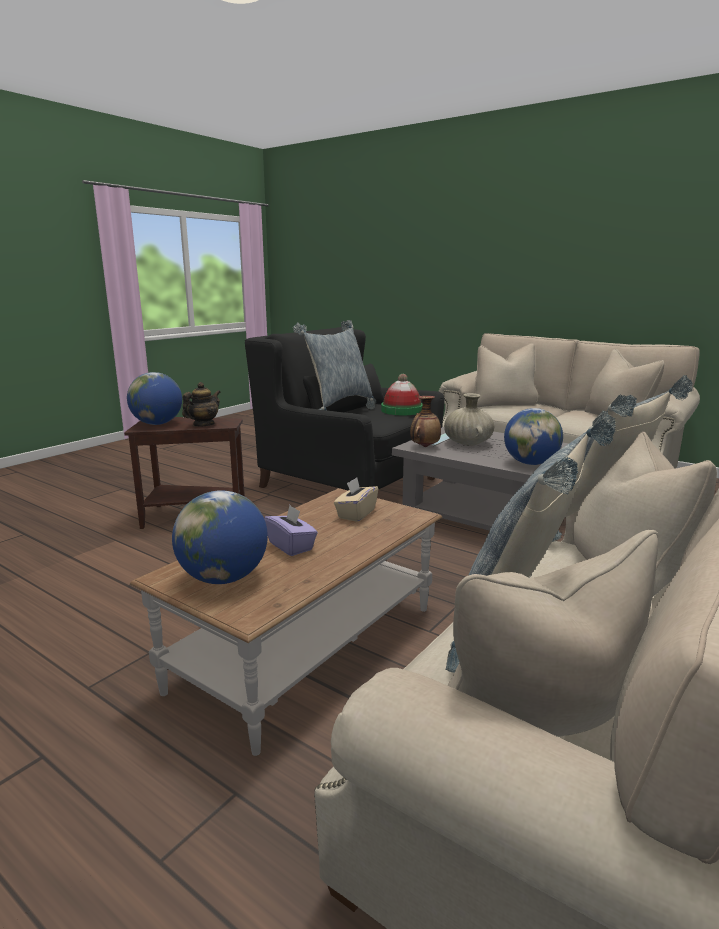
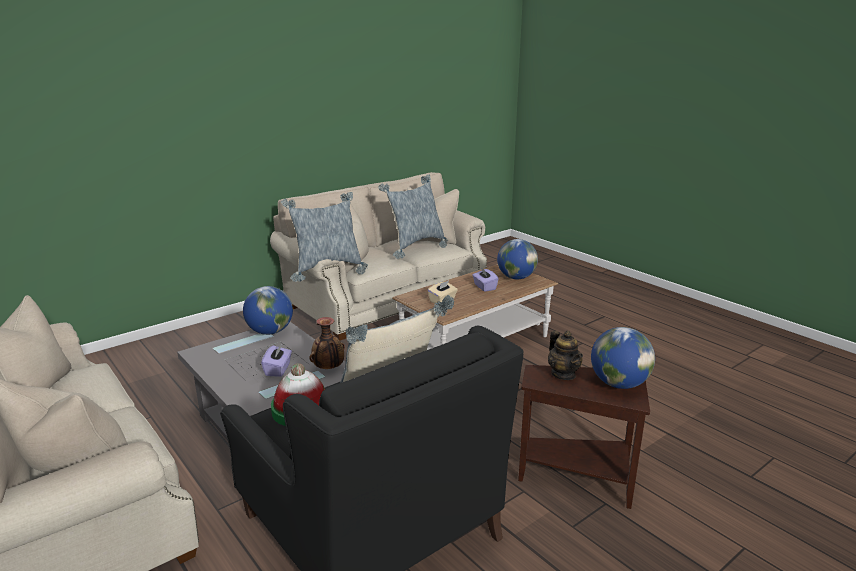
camera: 165 degrees left, 5 degrees up
(203, 425) = (563, 374): teapot -> teapot turned 75 degrees counterclockwise
(468, 443) = (278, 369): beige vase -> purple tissue box

